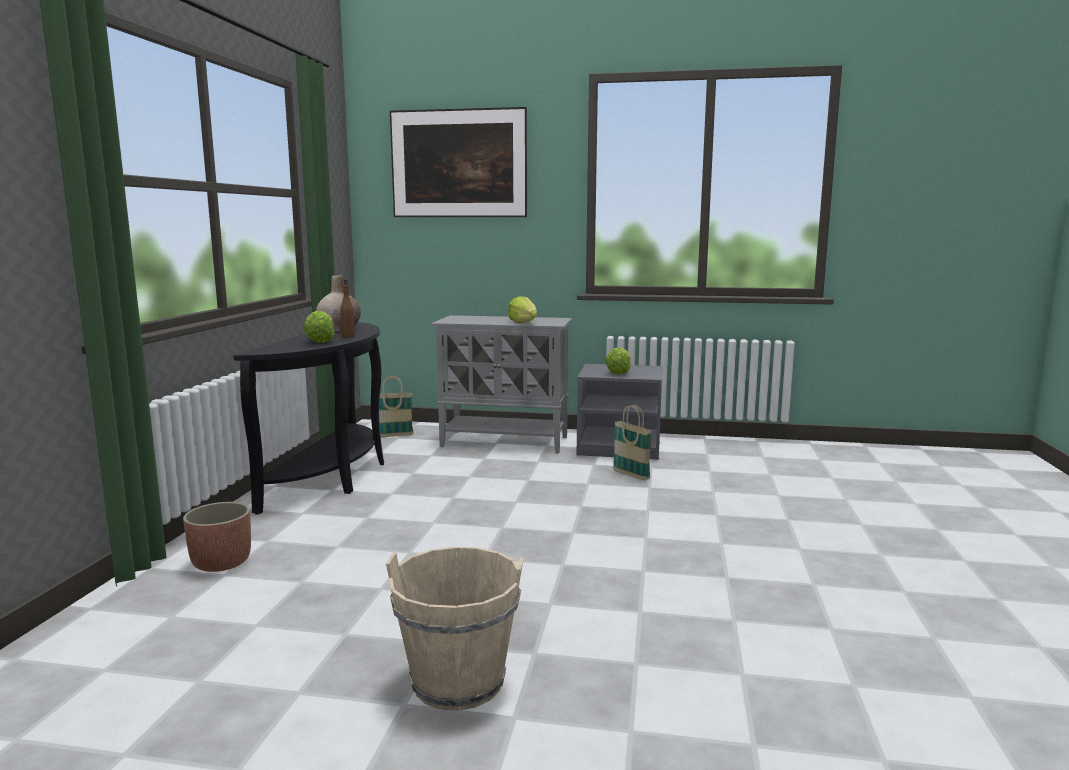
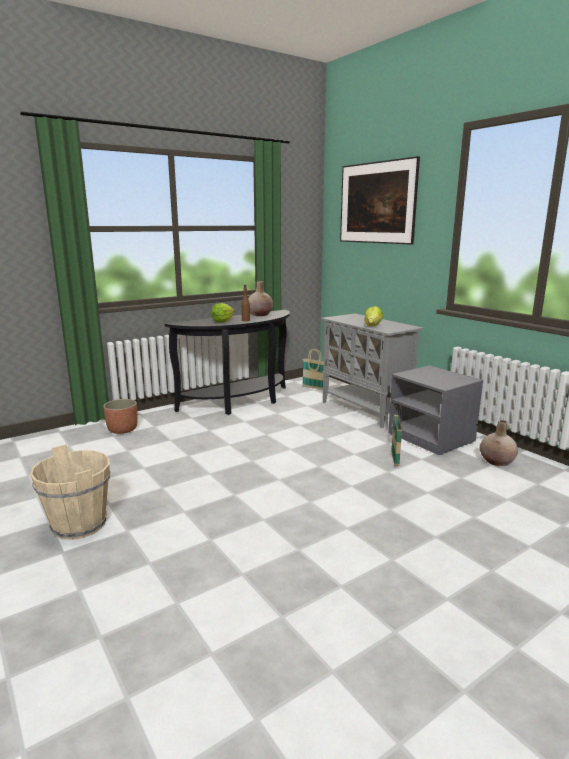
camera: 45 degrees right, 5 degrees up
(619, 373) = (430, 377): lettuce -> none
(706, 450) = (497, 461): none -> beige vase

